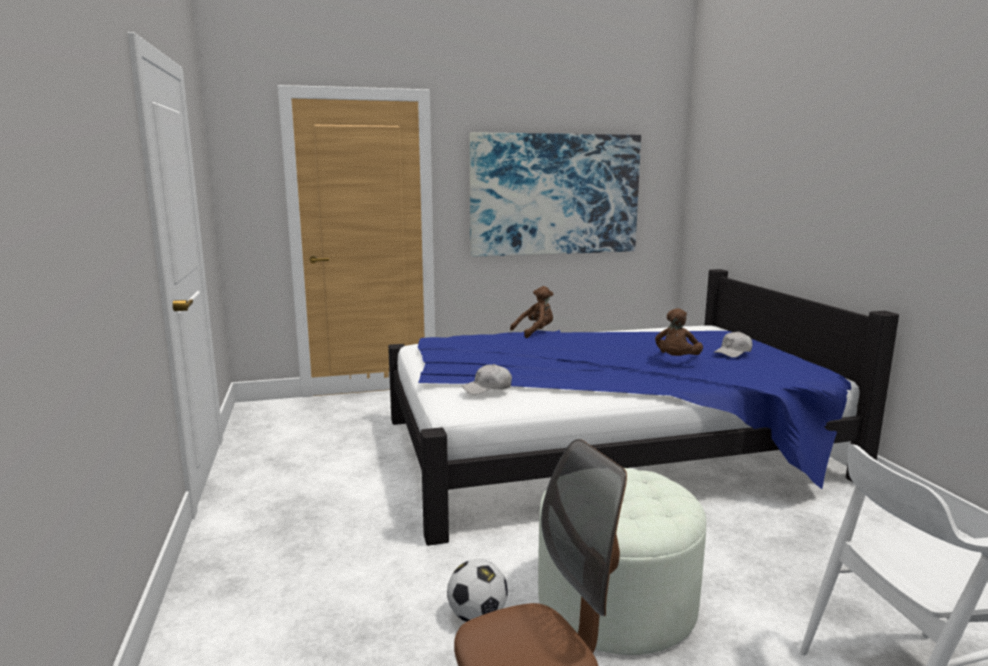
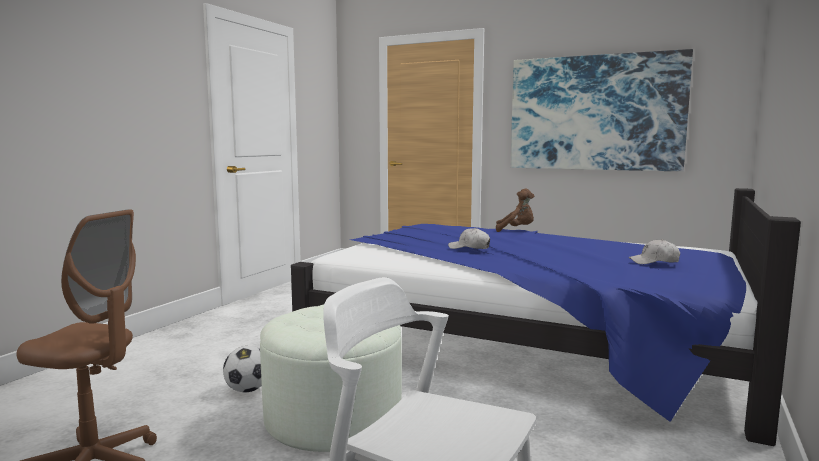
camera: 40 degrees right, 5 degrees down
(487, 388) = (377, 247): white cap -> white cap (469, 248)
(676, 360) = (573, 257): brown plush toy -> none

